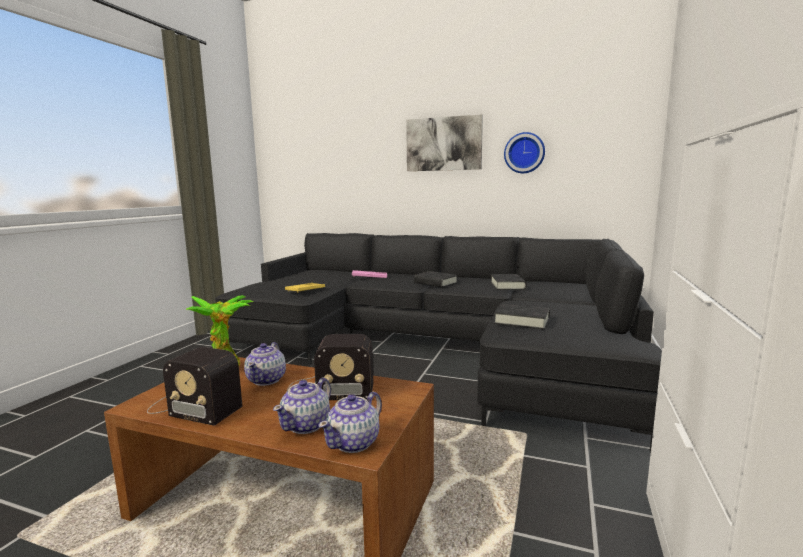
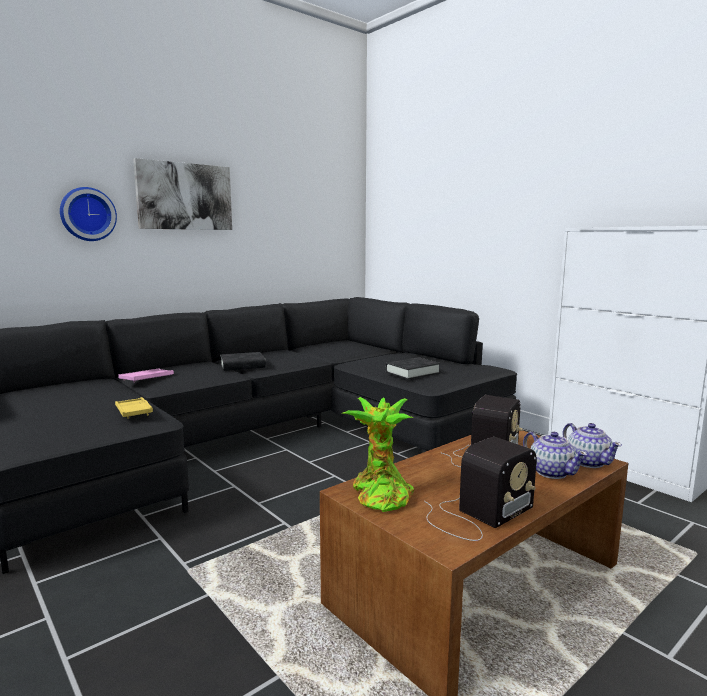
camera: 60 degrees left, 0 degrees up
(267, 379) = (436, 475): teapot -> none
(507, 285) = (306, 353): black book -> none
(524, 153) = (270, 214): wall clock -> wall clock (87, 214)

